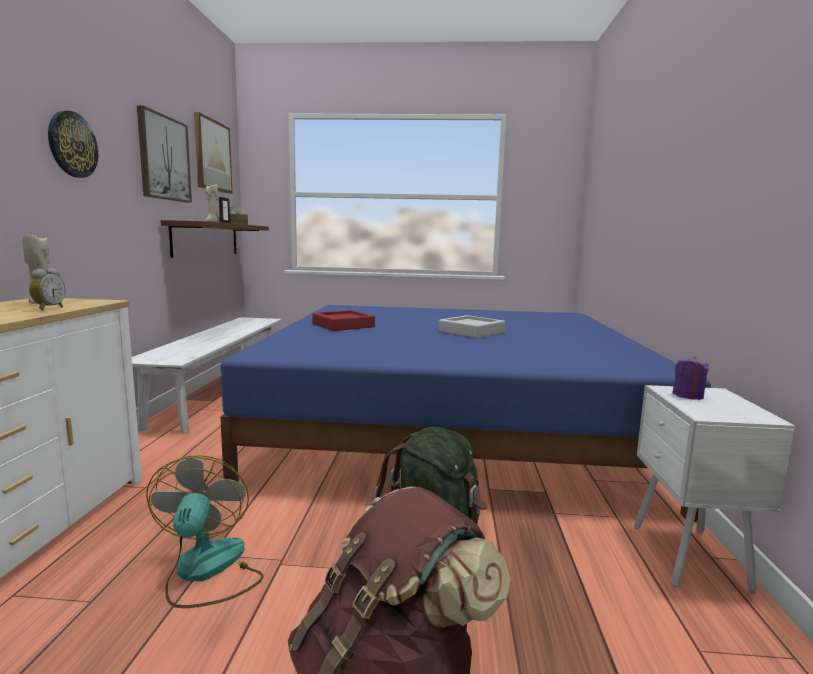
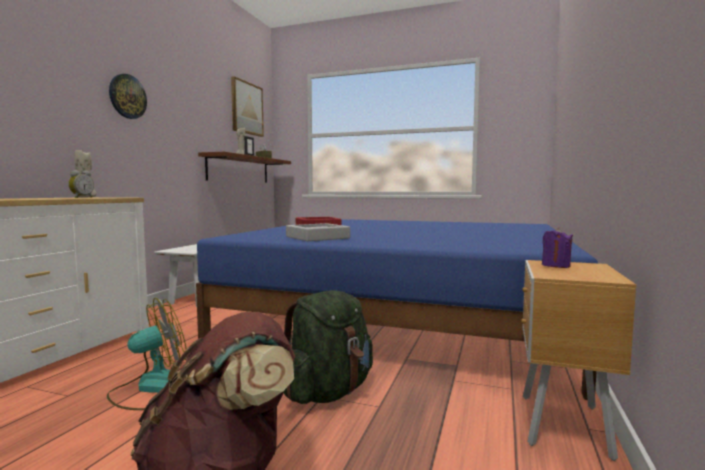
camera: 15 degrees right, 5 degrees down
(163, 158) = (203, 108): picture -> none
(206, 571) = (151, 388): fan -> fan turned 45 degrees clockwise
(471, 332) = (418, 231): grey tray -> grey tray (317, 237)
(688, 558) = (562, 427): white nightstand -> brown nightstand

